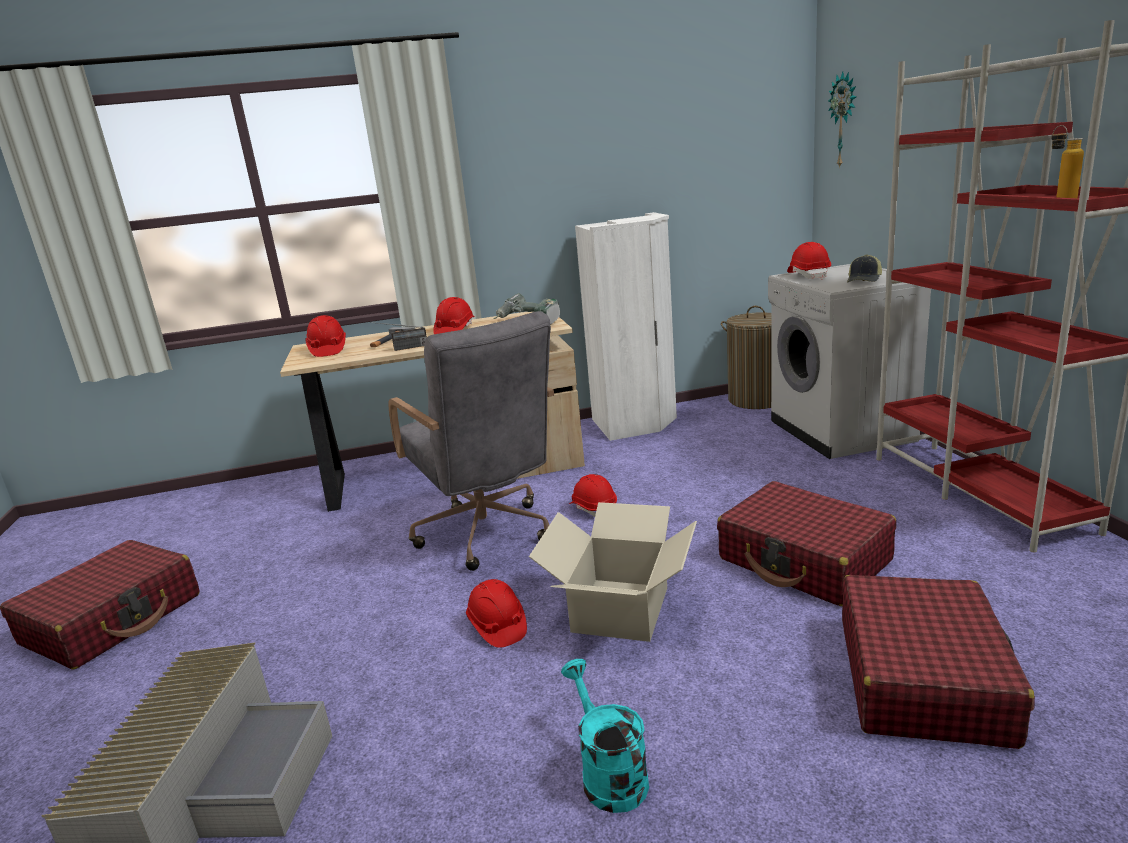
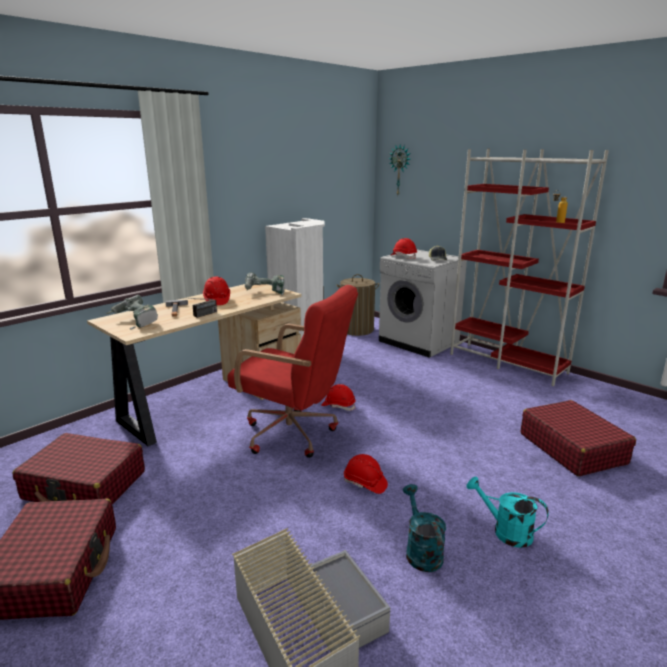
camera: 35 degrees left, 0 degrees up
(328, 350) = (134, 321): red hard hat -> power drill
(453, 748) = (421, 551): none -> turquoise watering can
(488, 537) = (294, 436): grey office chair -> red office chair
(619, 609) = (418, 455): cardboard box -> none
(804, 560) = (474, 409): red suitcase -> red suitcase (85, 485)

